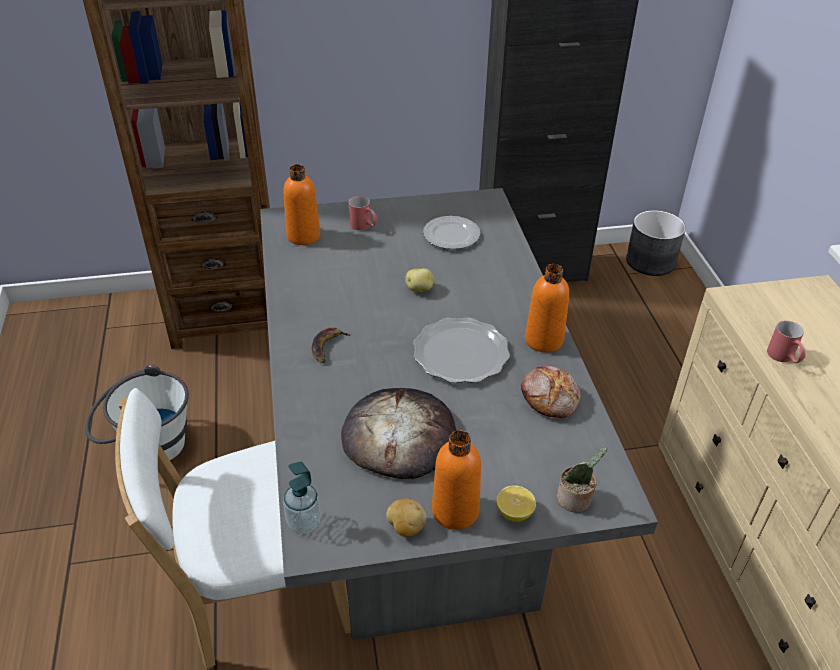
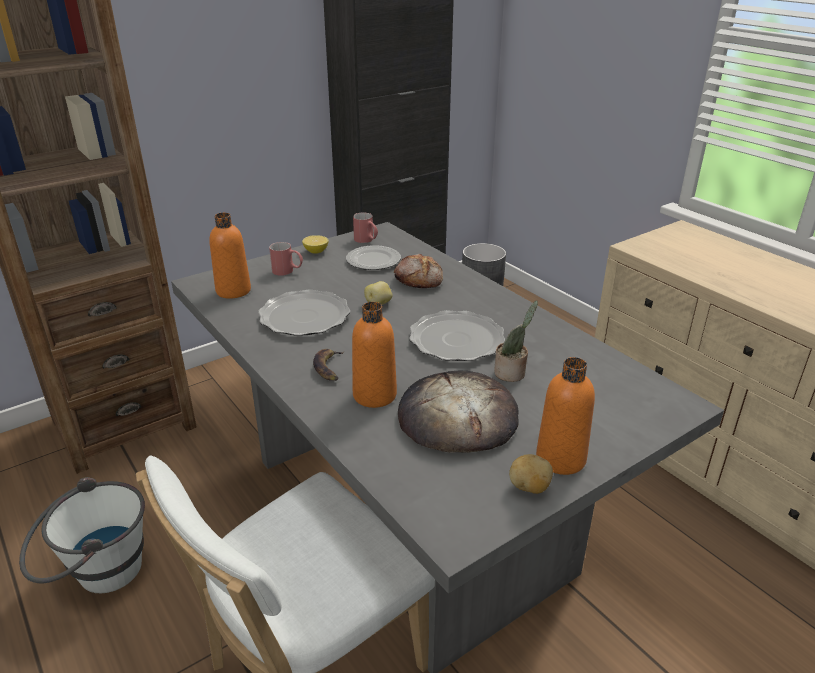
camera: 25 degrees left, 10 degrees down
(304, 522) = (428, 520): soap dispenser -> none
(345, 284) = (305, 317): none -> plate
(514, 512) = (611, 442): lemon -> lemon (316, 251)
(544, 340) = (516, 312): orange bottle -> orange bottle (374, 395)
(550, 397) = (559, 349): bread -> bread (419, 280)
(576, 500) = (650, 416): potted plant -> potted plant (512, 373)
(784, 358) = (706, 274): red mug -> red mug (366, 240)

